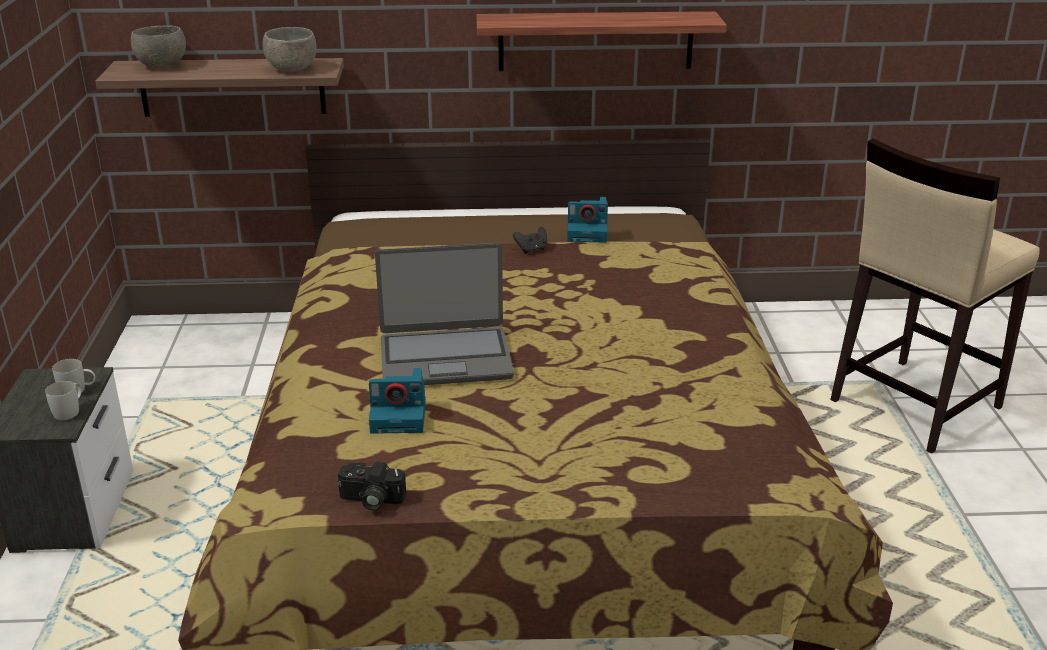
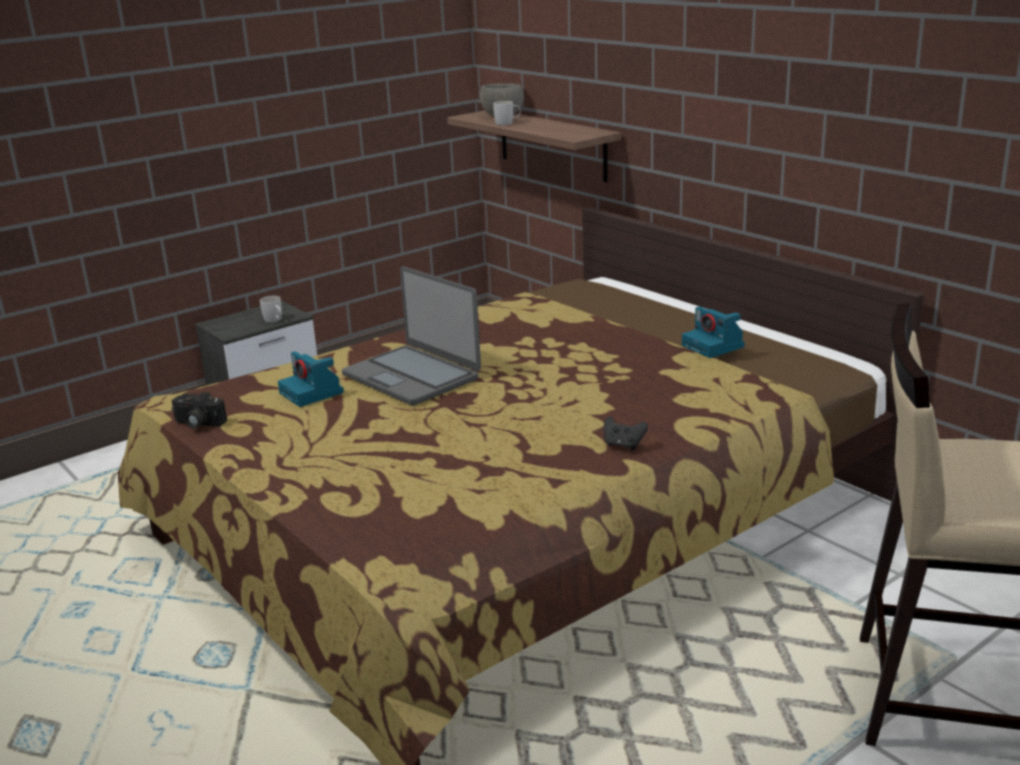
camera: 55 degrees right, 5 degrees down
(70, 411) = (250, 328): white mug -> white mug (507, 123)
(291, 69) = (563, 132): grey bowl -> none
(370, 500) = (197, 423): camera -> camera turned 45 degrees counterclockwise
(531, 250) = (640, 340): black game controller -> black game controller (623, 445)
(595, 41) = (819, 152): shelf -> none

